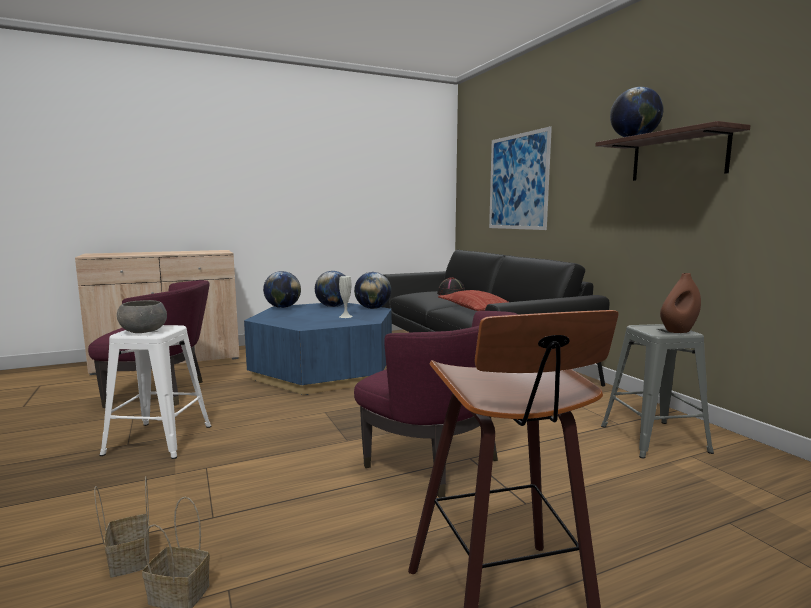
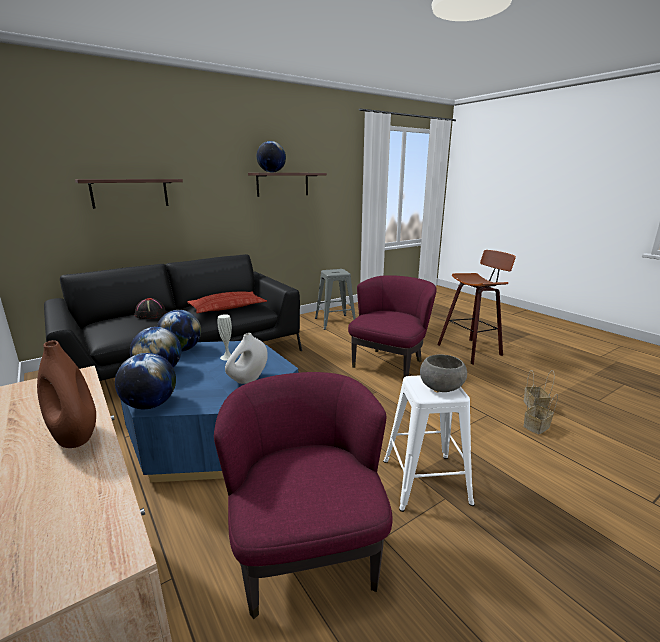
camera: 100 degrees left, 10 degrees up
(293, 320) = (248, 379): none -> white vase
(518, 182) = (130, 193): picture -> shelf
(678, 331) = (338, 270): brown vase -> brown vase (75, 436)

